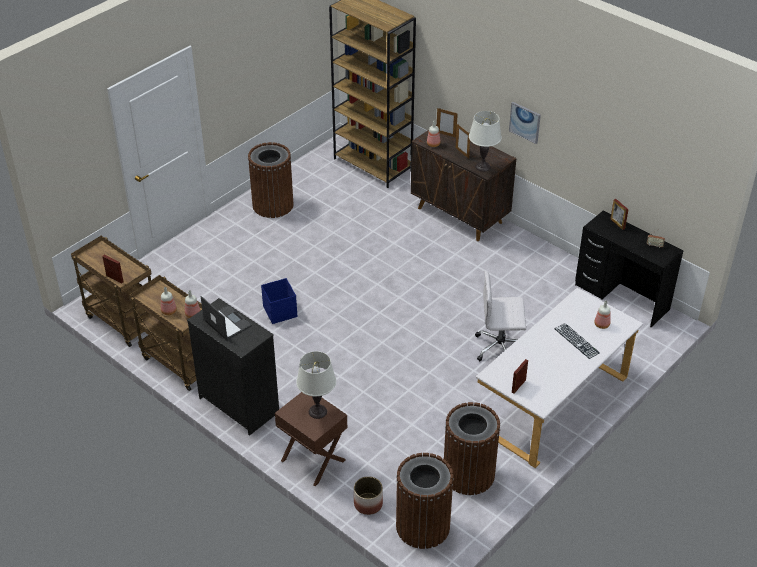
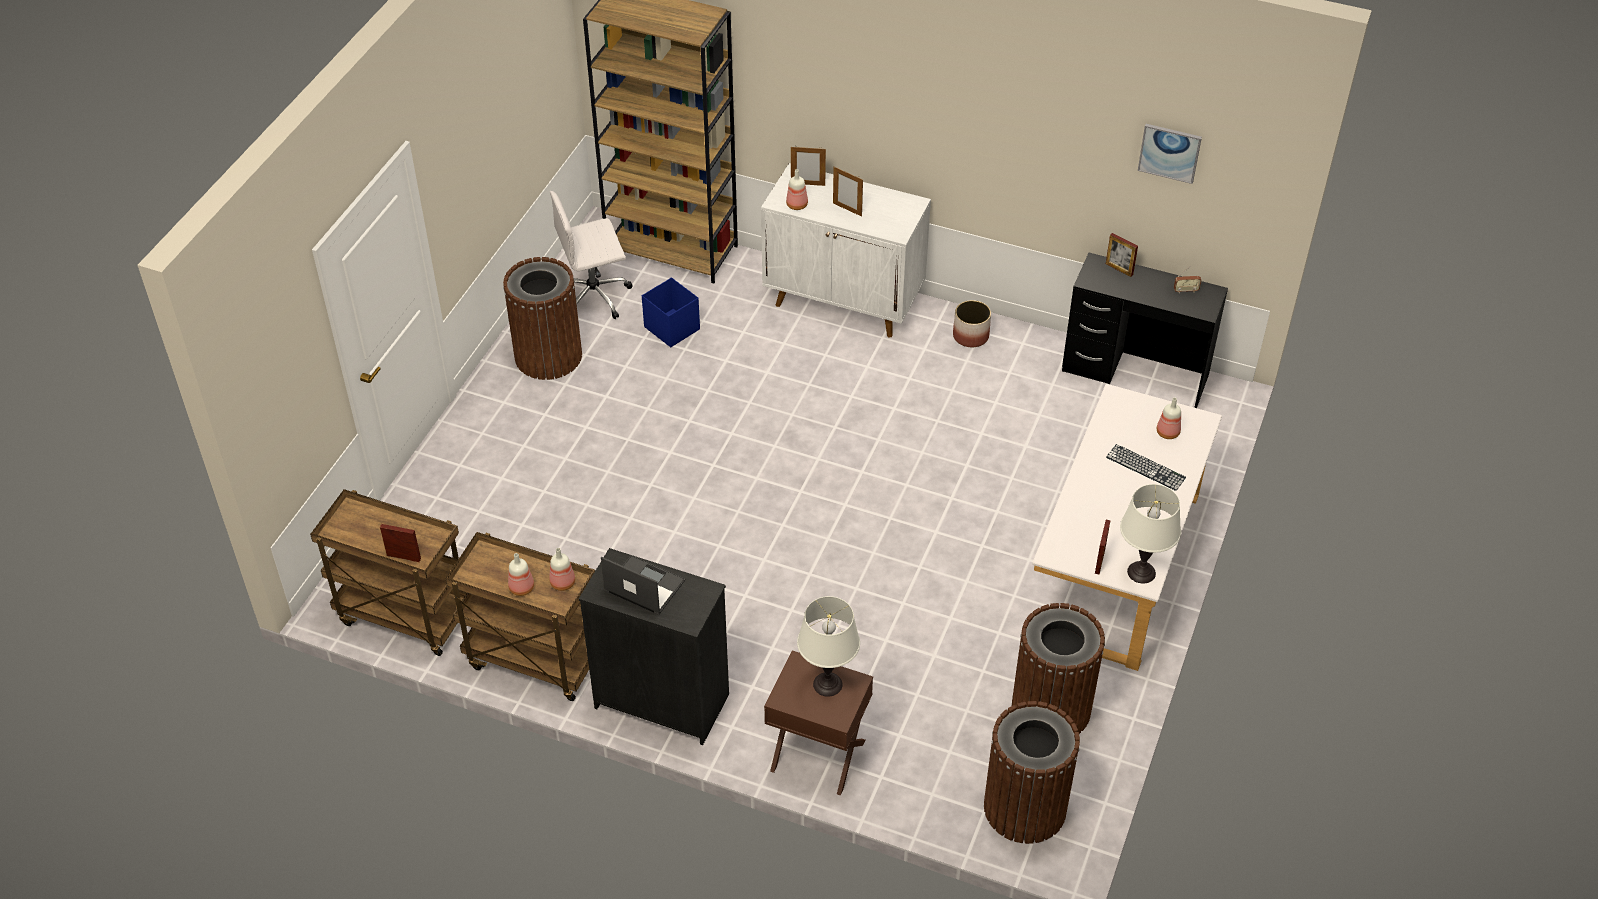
camera: 20 degrees left, 5 degrees up
(280, 311) = (648, 530): blue storage box -> blue storage box (671, 328)
(368, 504) = (931, 798): planter -> planter (971, 336)
(460, 215) = (845, 302): brown cabinet -> white cabinet
(482, 167) = (889, 225): white table lamp -> white table lamp (1141, 572)
(500, 348) = (1003, 499): white office chair -> white office chair (595, 295)
(525, 122) = (942, 143): picture -> picture (1169, 152)

